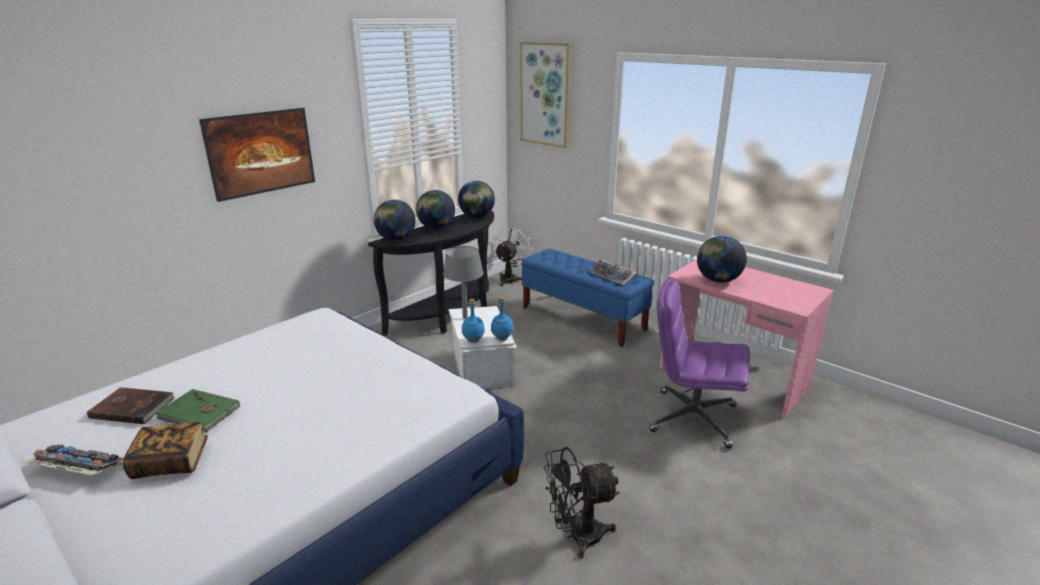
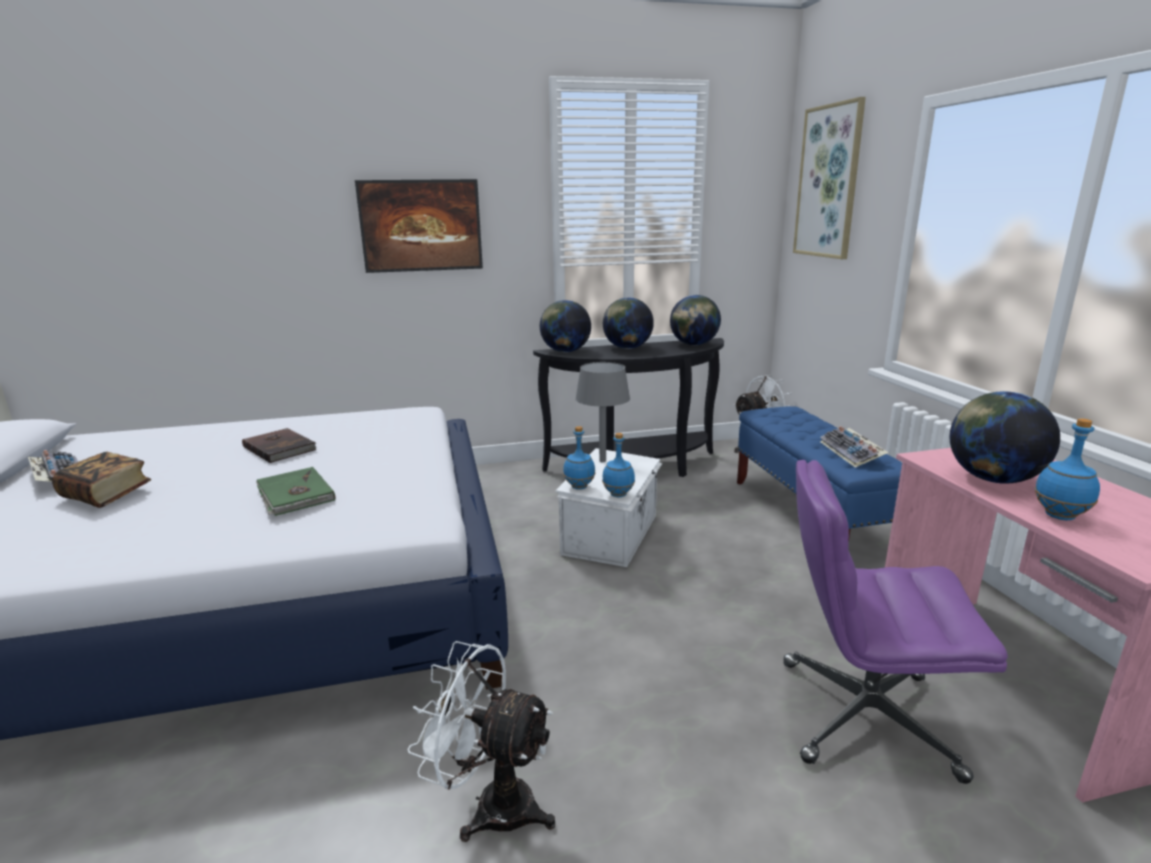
camera: 35 degrees right, 5 degrees down
(133, 407) = (166, 445): brown book -> brown book (280, 448)
(199, 414) = (191, 463): green book -> green book (294, 495)
(577, 536) = (491, 804): black fan -> white fan
(692, 418) = (863, 717): purple office chair -> purple office chair turned 45 degrees counterclockwise
(757, 293) = (1060, 516): none -> blue bottle

